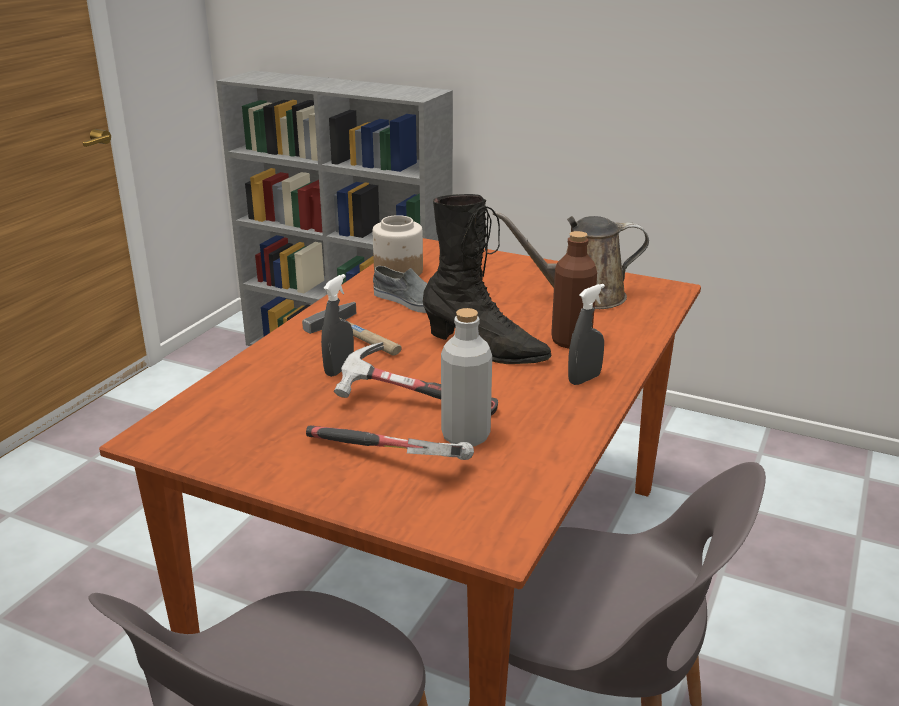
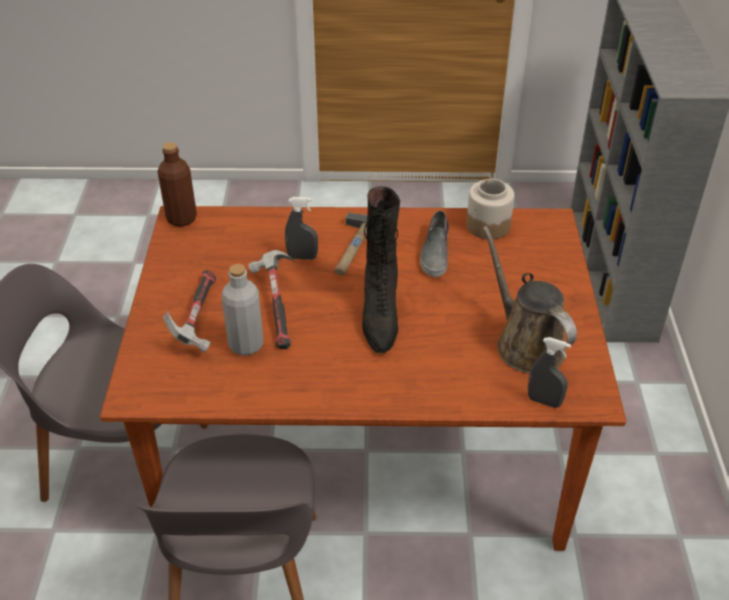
camera: 65 degrees right, 15 degrees up
(571, 341) = (428, 359): brown bottle -> brown bottle (181, 218)
(584, 379) = (365, 383): grey spray bottle -> grey spray bottle (544, 401)

